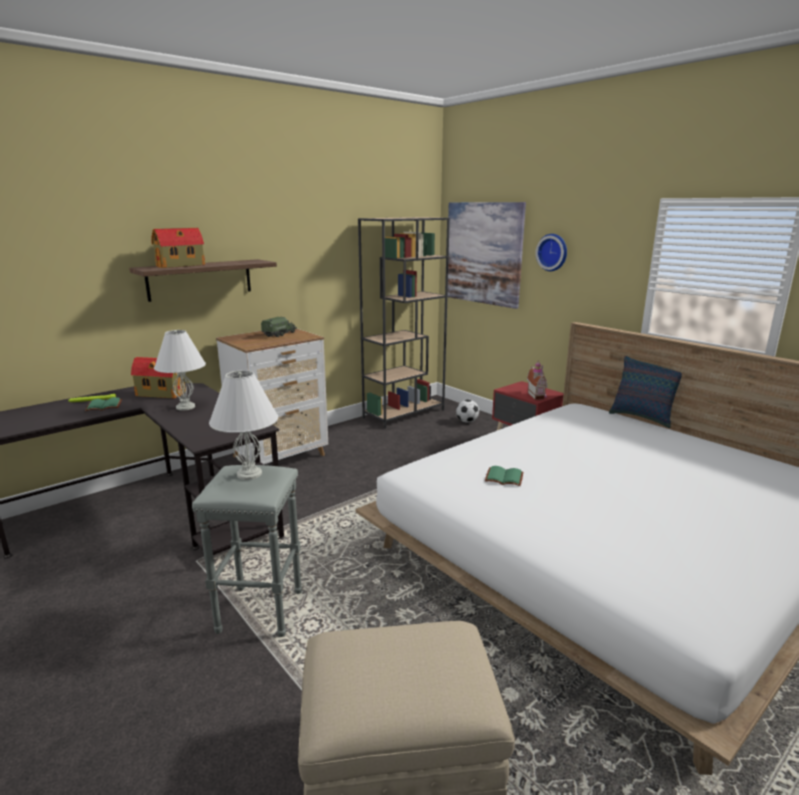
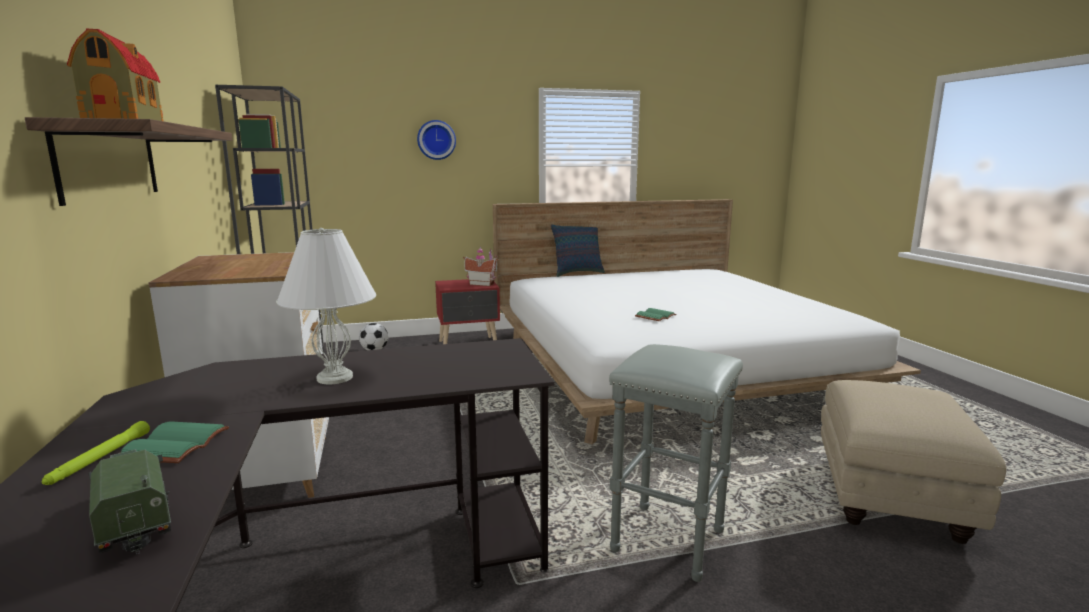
camera: 65 degrees left, 5 degrees down
(160, 394) = (206, 393): toy house -> none
(249, 474) = (675, 352): white table lamp -> none
(280, 334) = (239, 260): toy truck -> toy truck (135, 519)
(483, 253) = (335, 147): picture -> none

